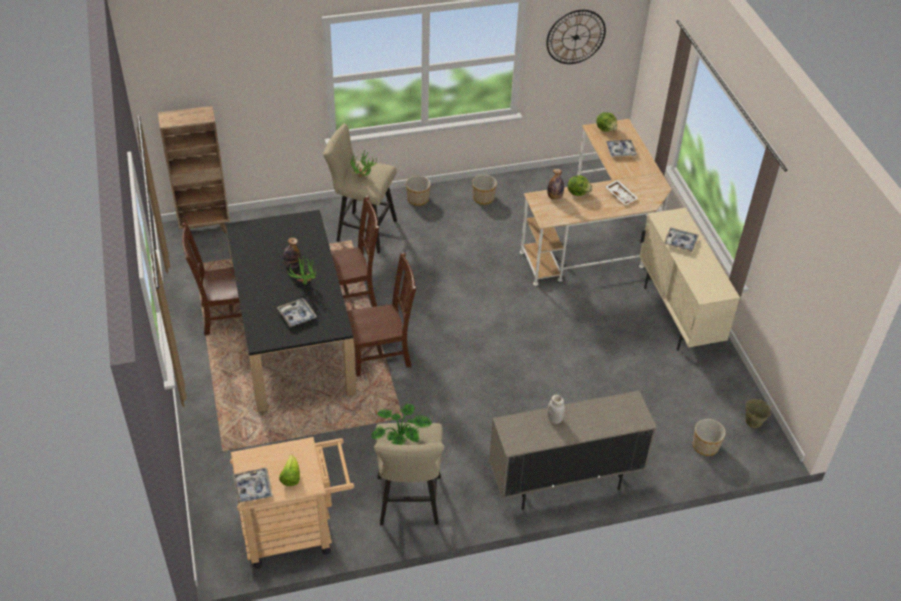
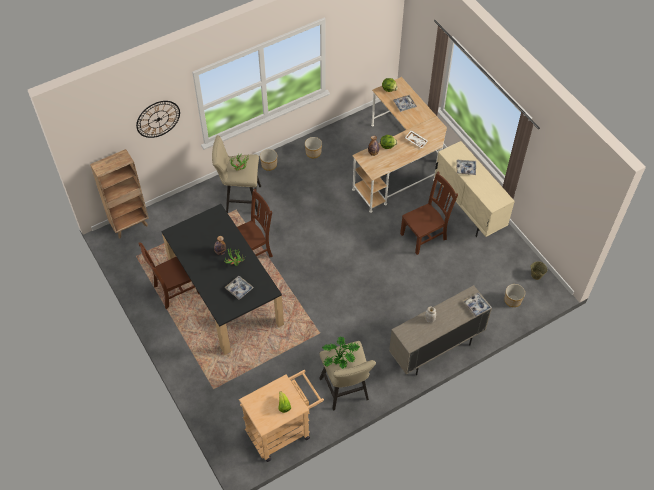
camera: 15 degrees left, 10 degrees up
(253, 488) = (263, 420): tray -> tray (476, 306)
(382, 355) = (289, 291): brown chair -> brown chair (425, 236)
(576, 37) = (359, 33): wall clock -> wall clock (158, 119)

